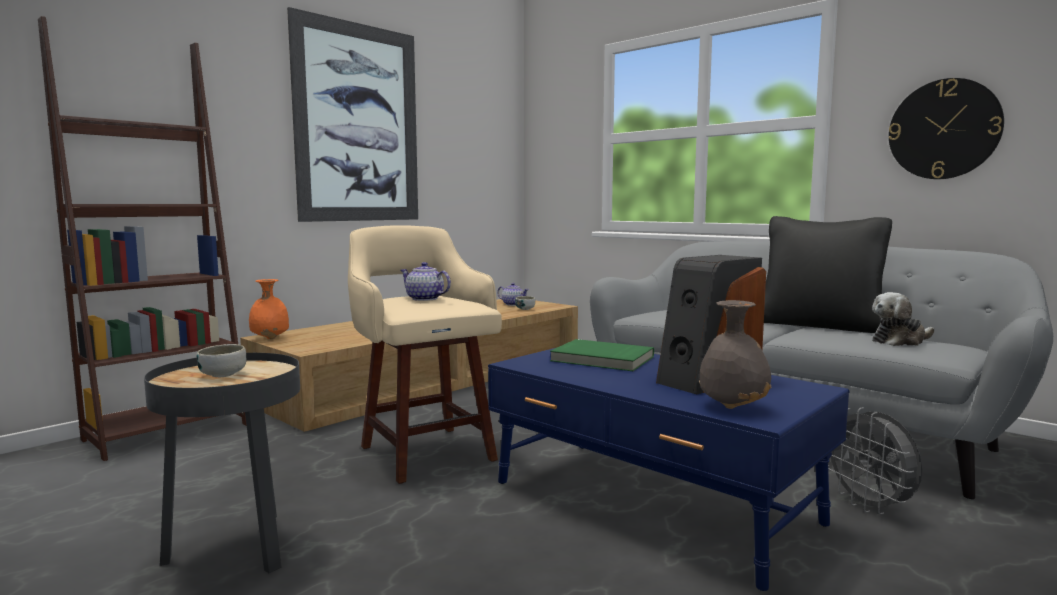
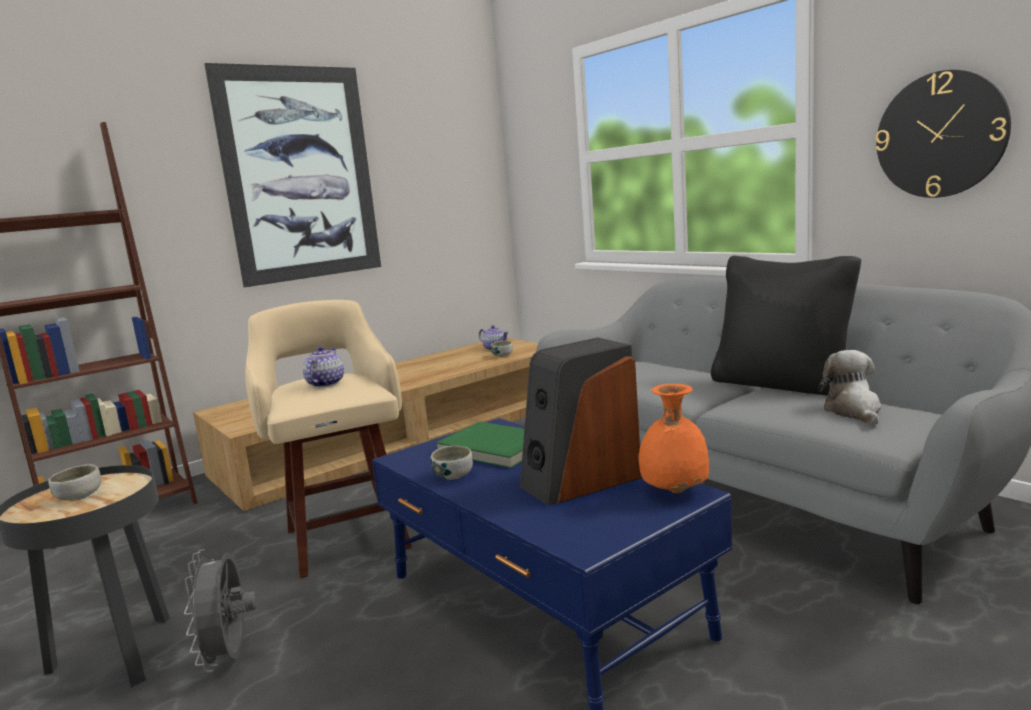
camera: 10 degrees right, 5 degrees up
(269, 338) = (217, 412): orange vase -> orange vase (673, 491)
(425, 299) = (325, 384): teapot -> teapot turned 60 degrees clockwise
(583, 375) = (453, 476): none -> bowl
(733, 407) = (571, 526): grey vase -> none
(870, 507) = (785, 613): grey fan -> grey fan (231, 657)
(900, 341) = (854, 411): plush toy -> plush toy turned 105 degrees clockwise

